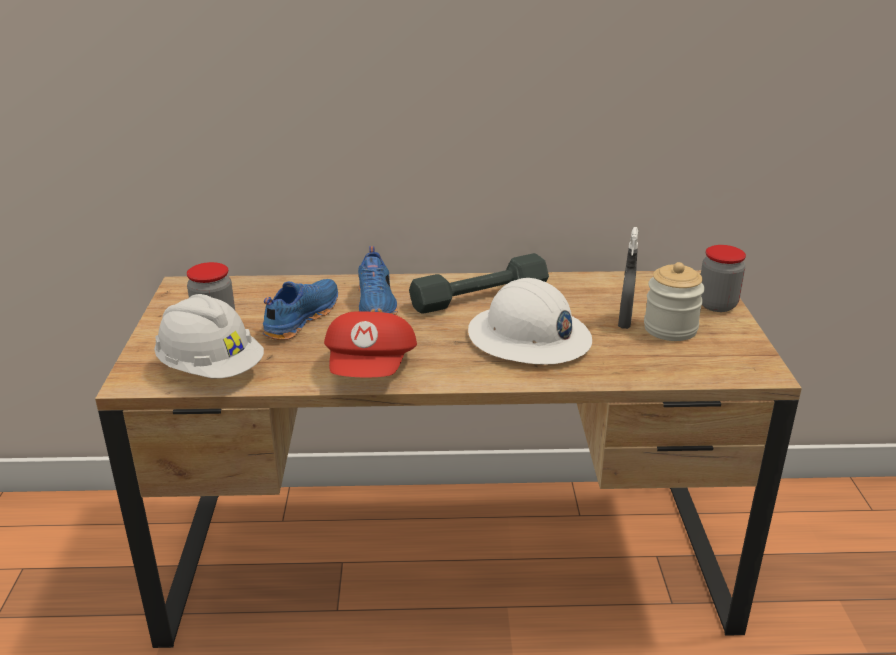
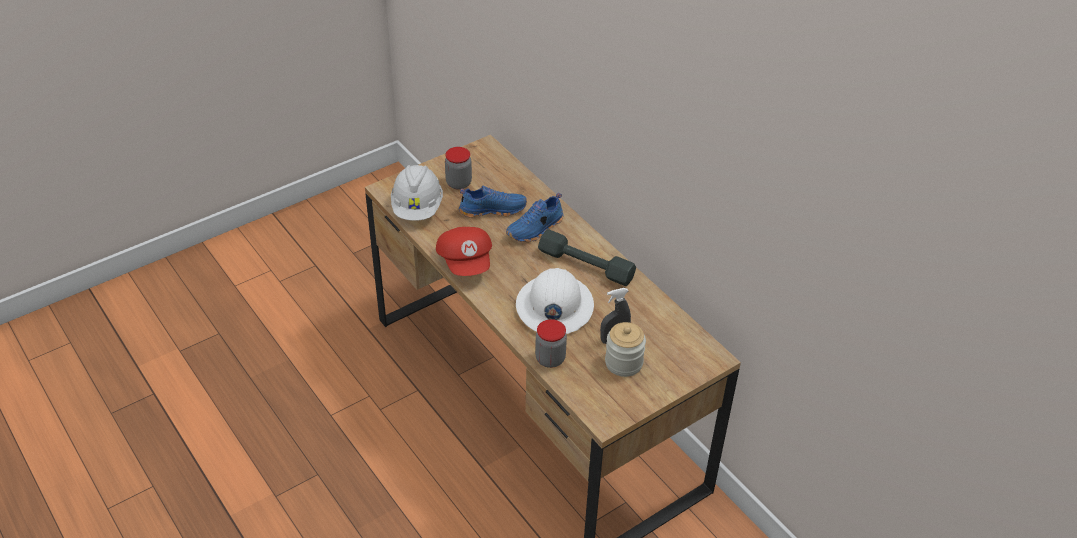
camera: 55 degrees right, 15 degrees up
(372, 370) = (466, 262): red cap -> red cap turned 75 degrees counterclockwise
(717, 305) = (679, 375): jar -> jar (550, 359)

